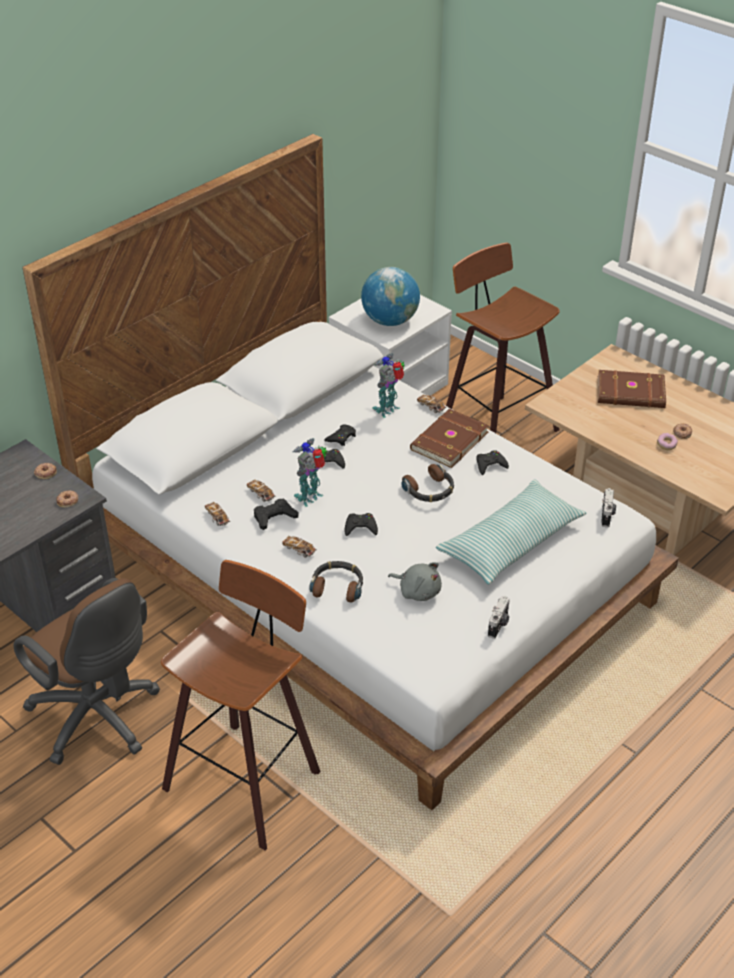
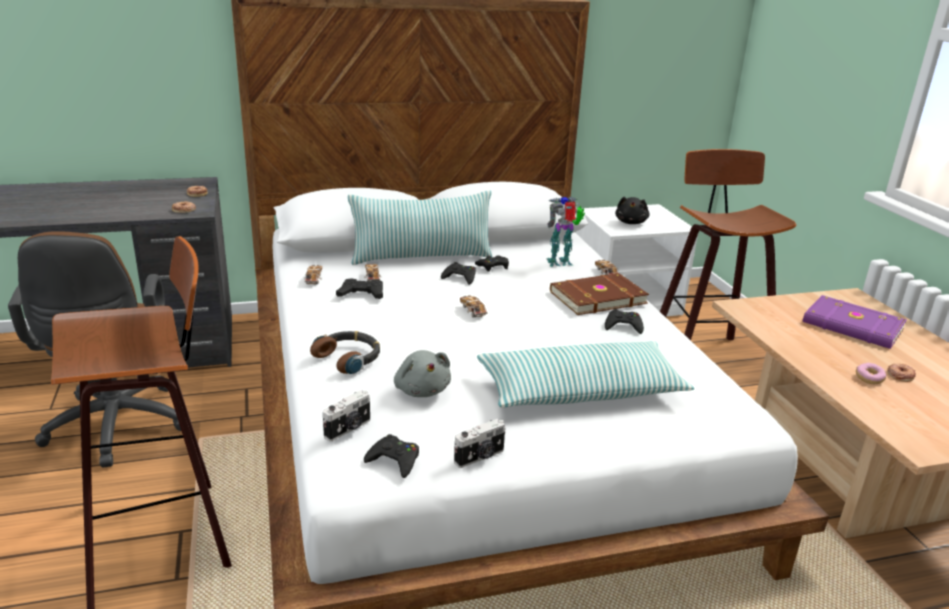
camera: 30 degrees right, 15 degrees down
(273, 450) = (422, 257): none -> pillow
(299, 550) = (350, 321): toy car -> toy car (473, 311)
(311, 497) = (412, 292): toy robot -> none
(360, 527) = (429, 324): black game controller -> black game controller (394, 460)
(390, 321) = (631, 222): globe -> black plush toy
(429, 490) = (534, 322): headphones -> none
(607, 515) = (730, 410): camera -> camera (349, 429)
(631, 393) = (852, 327): brown book -> purple book

